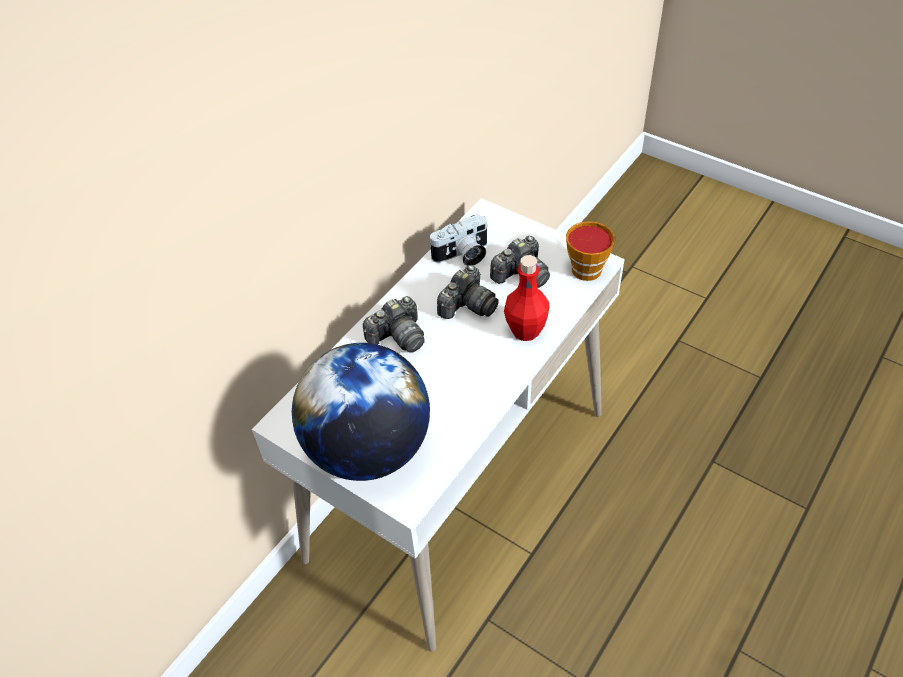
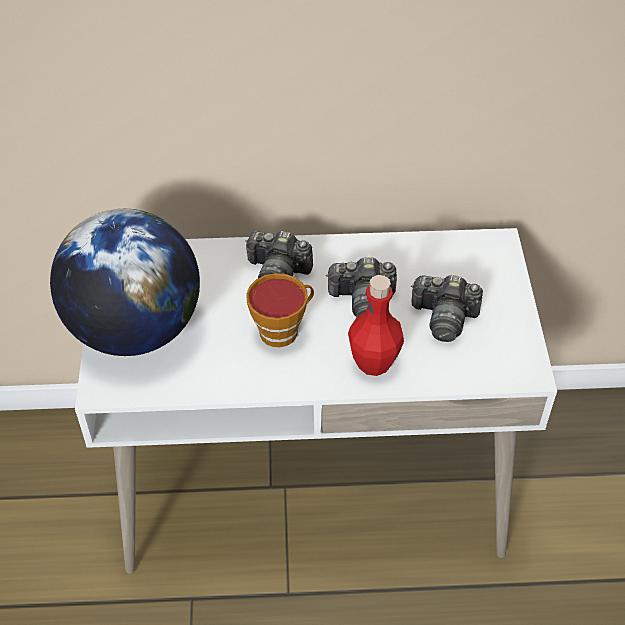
camera: 50 degrees right, 0 degrees up
(463, 256) = (423, 259): camera -> none
(586, 267) = (510, 364): cup -> cup (282, 329)

